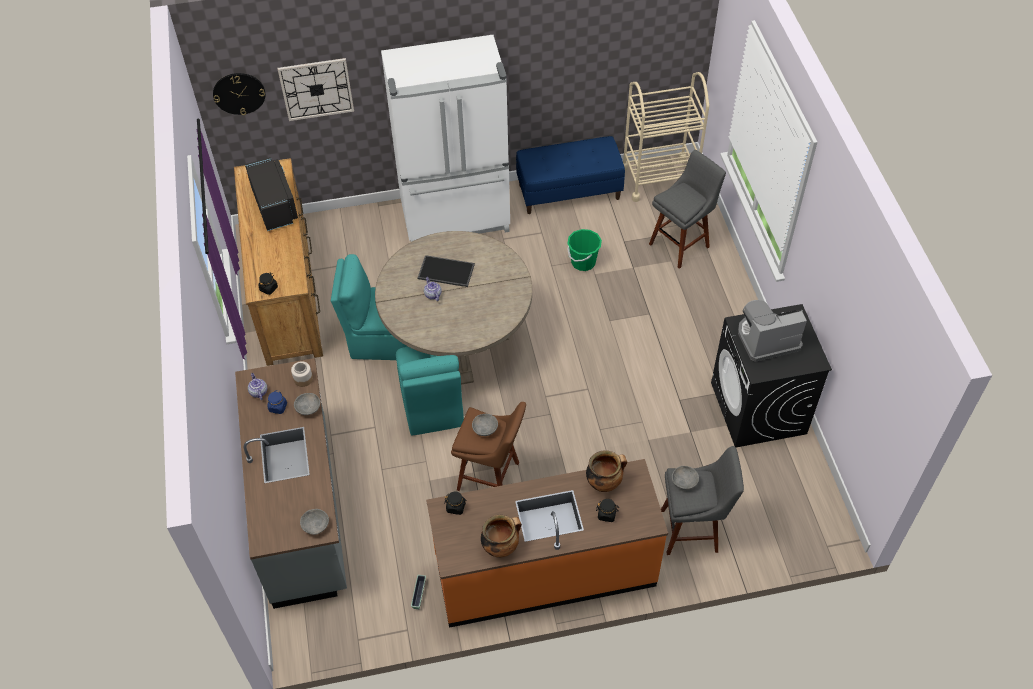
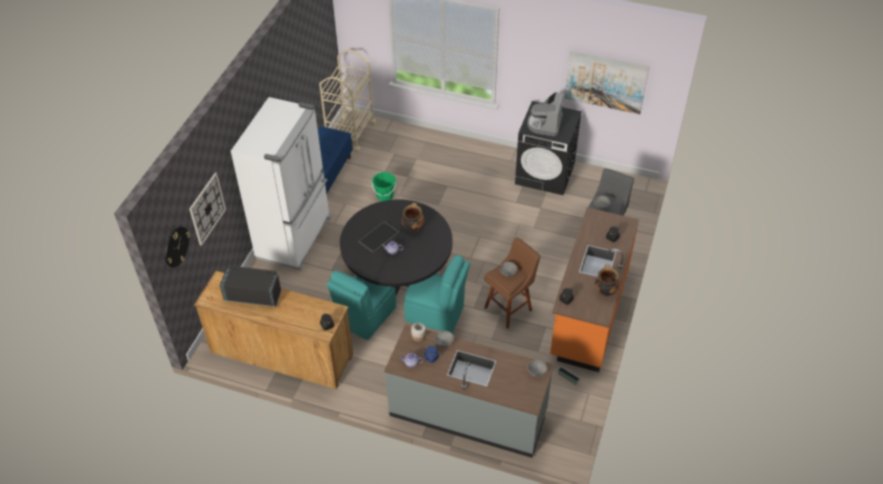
camera: 60 degrees left, 5 degrees down
(458, 343) = (398, 281): beige dining table -> black dining table
(604, 482) = (591, 230): cooking pot -> cooking pot (413, 227)
(681, 244) = (408, 148): grey stool -> none
(863, 354) = (605, 82): none -> picture

